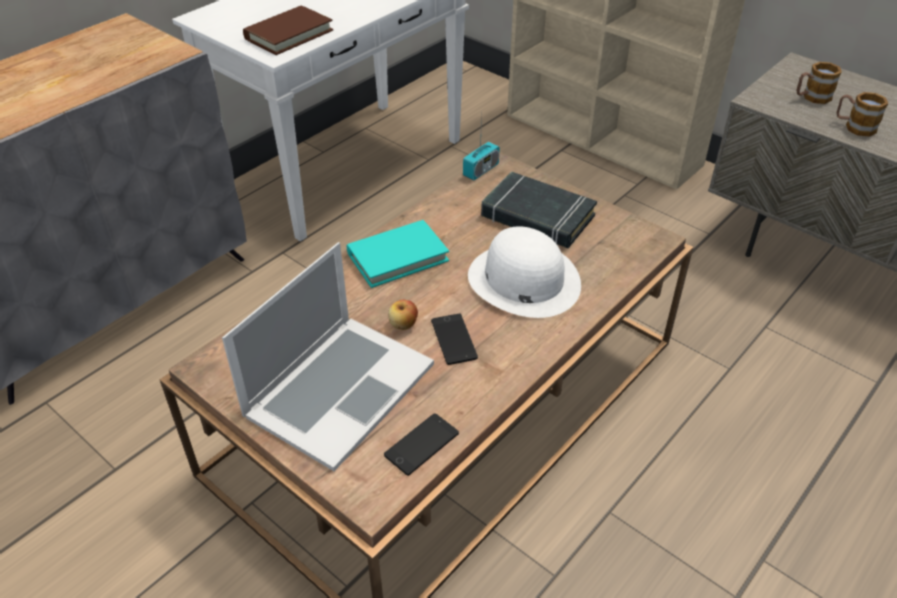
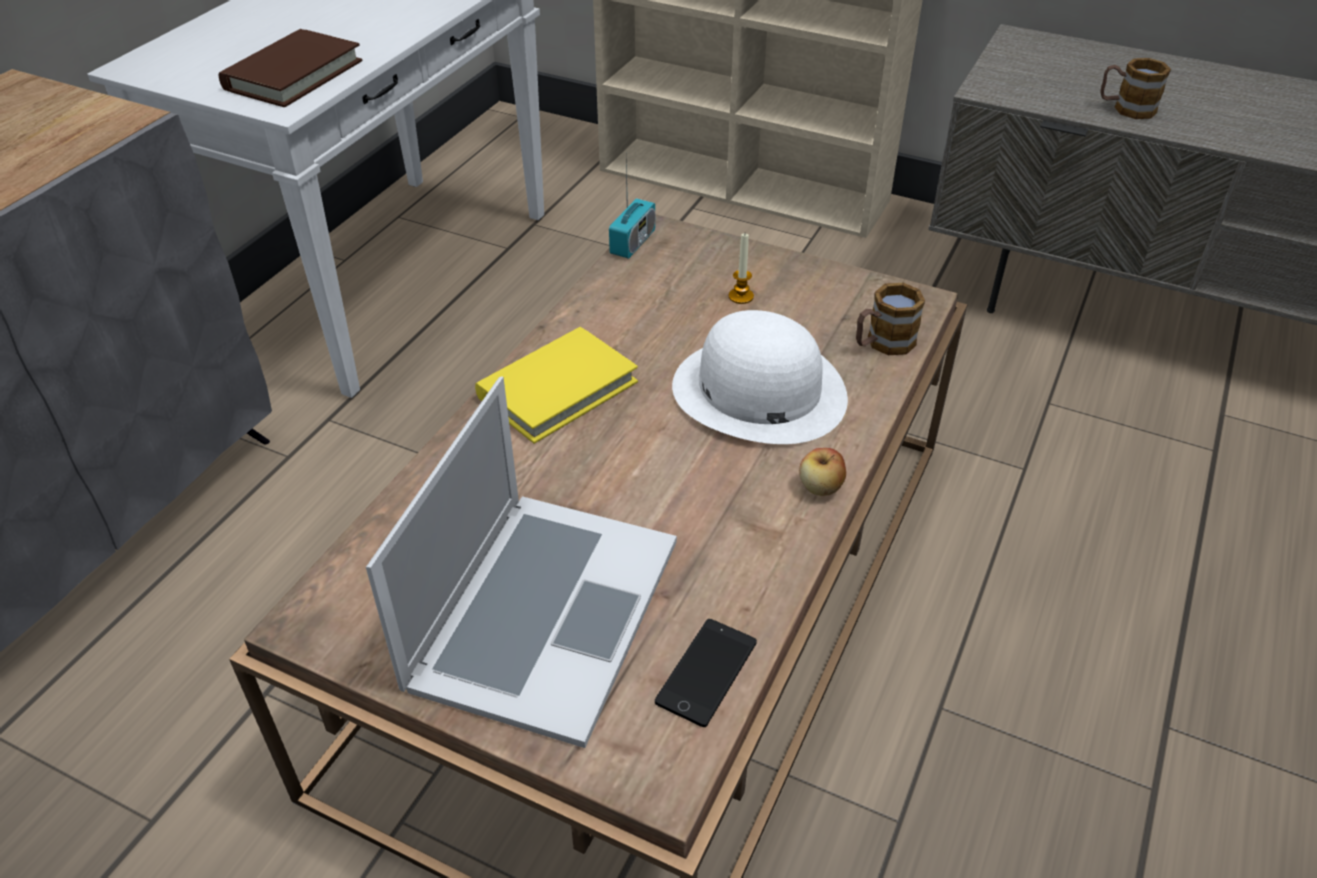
camera: 15 degrees left, 0 degrees up
(397, 257) = (557, 390): turquoise book -> yellow book
(403, 324) = (605, 491): apple -> apple (820, 487)
(454, 339) = (691, 498): phone -> none
(537, 217) = (741, 296): black book -> candle
(811, 97) = (1055, 78): mug -> mug (882, 344)

